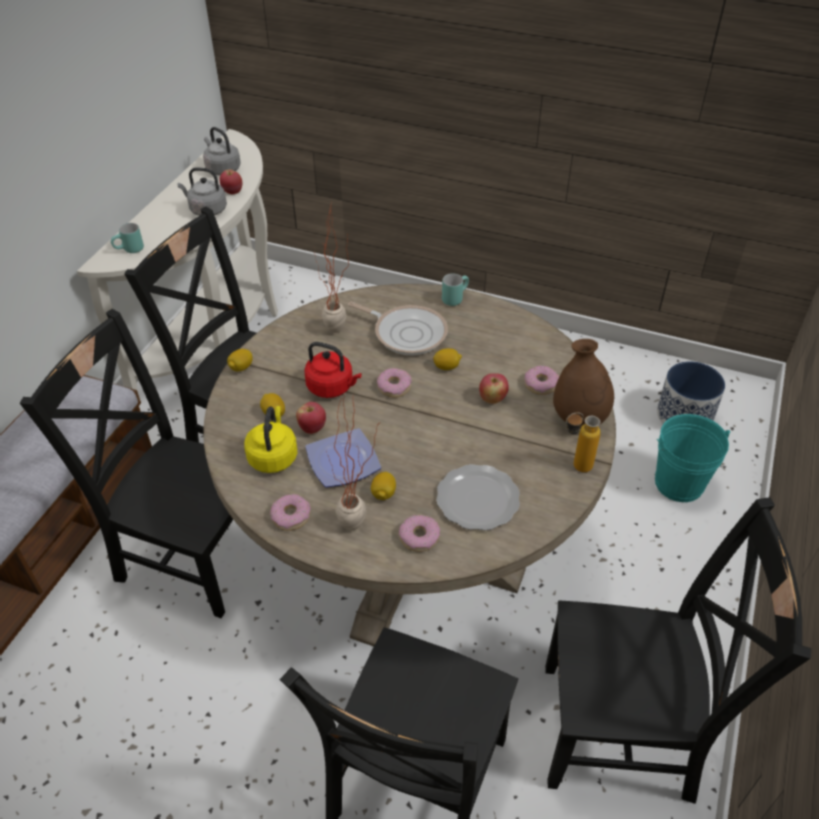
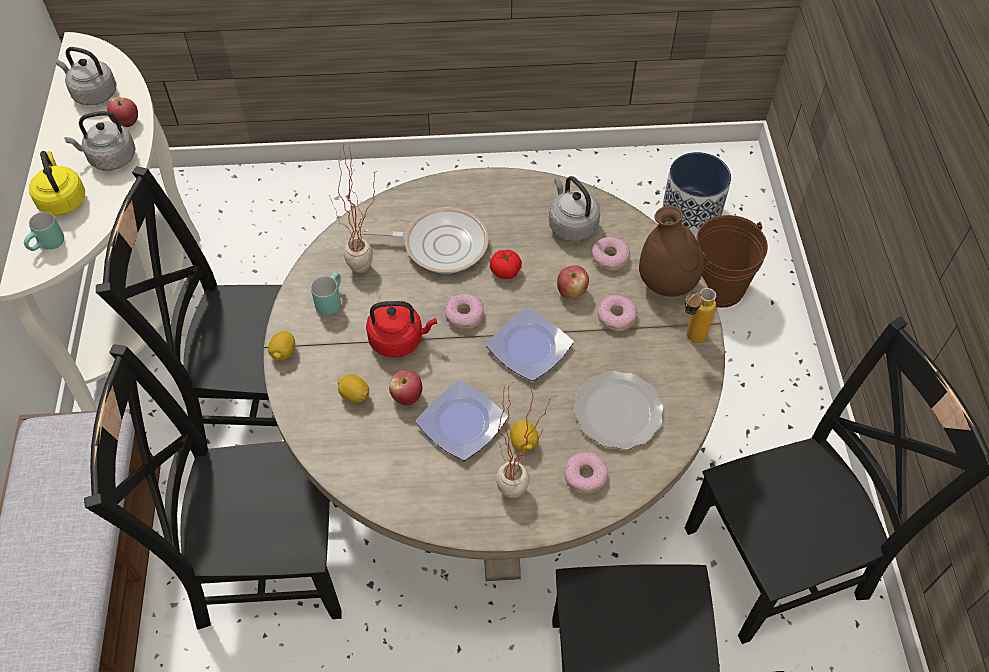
camera: 25 degrees left, 10 degrees up
(273, 456) = (385, 445): yellow kettle -> yellow kettle (62, 200)
(291, 516) = (445, 506): donut -> donut (616, 317)
(431, 428) = (529, 349): none -> plate
(447, 367) = (505, 271): lemon -> tomato
(454, 297) = (466, 183): turquoise mug -> turquoise mug (329, 300)
(522, 351) = (571, 225): none -> grey kettle
(679, 483) = (719, 287): turquoise bucket -> brown bucket

